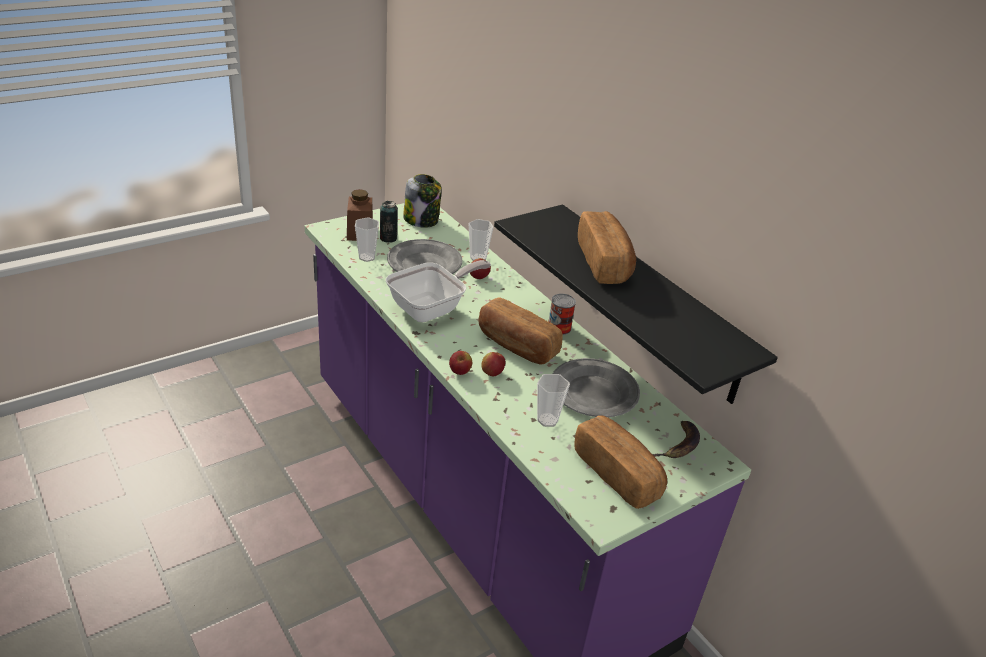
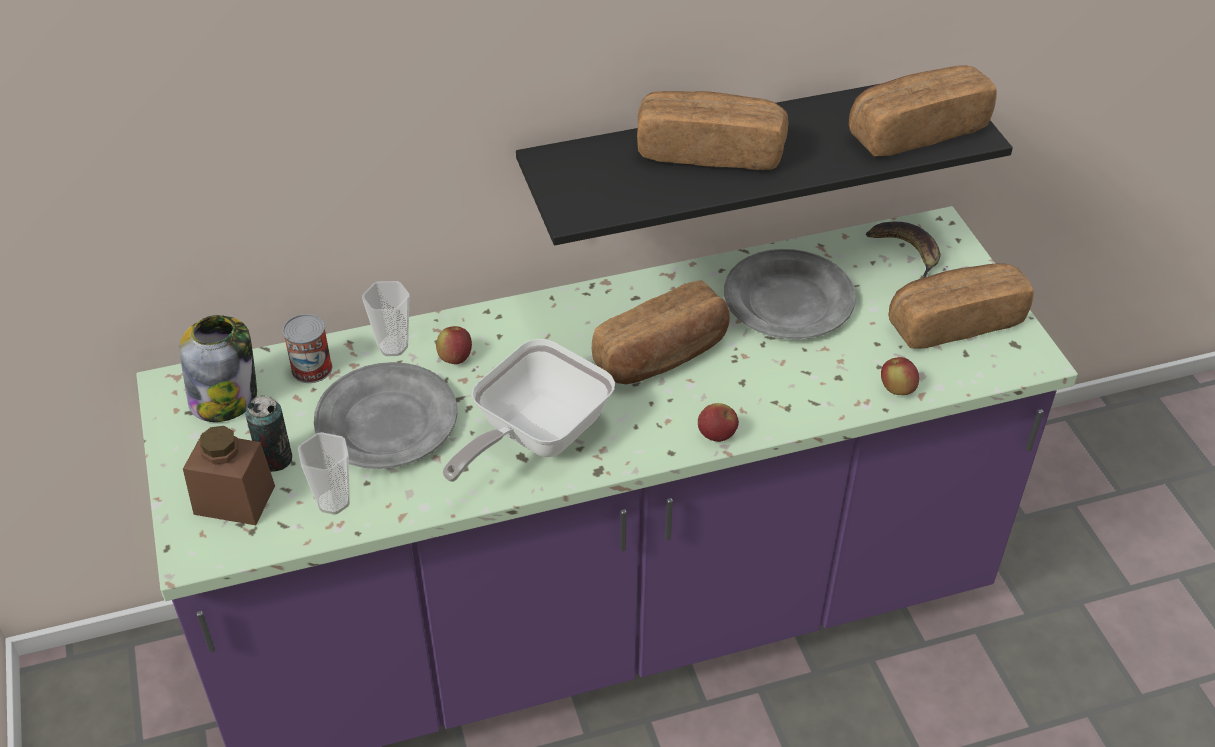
camera: 70 degrees left, 10 degrees up
(432, 308) = (534, 437): frying pan -> frying pan turned 120 degrees counterclockwise
(492, 373) = (726, 398): apple -> apple (897, 389)
(547, 420) = (842, 363): cup -> none
(559, 328) = (627, 297): can -> can (312, 368)
(687, 341) = (915, 131): none -> bread

